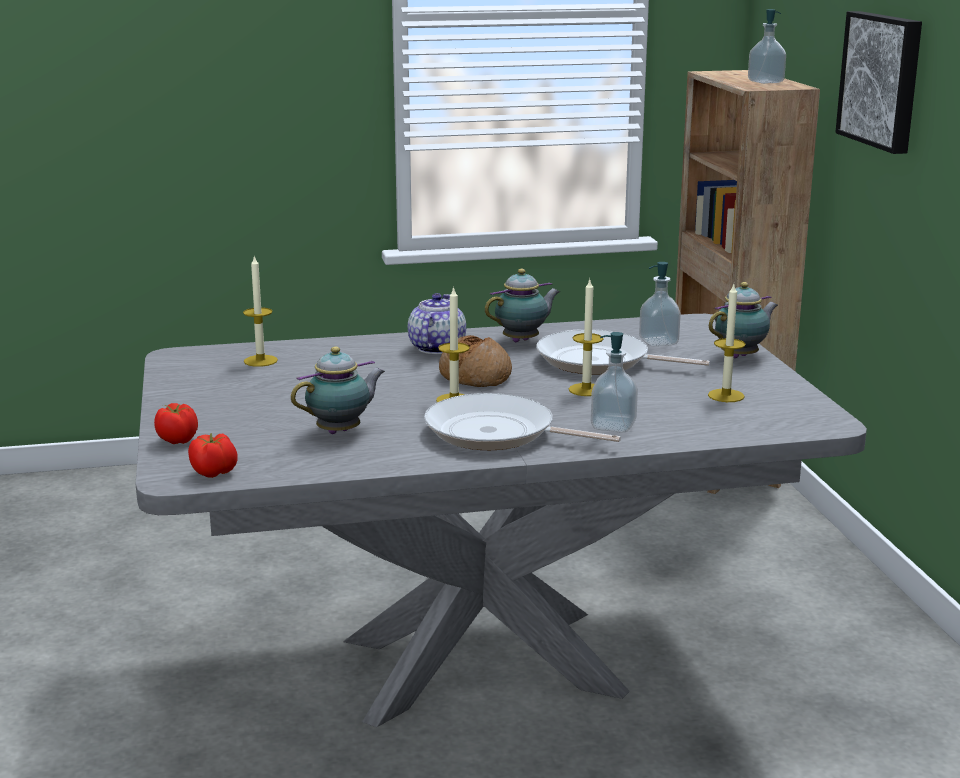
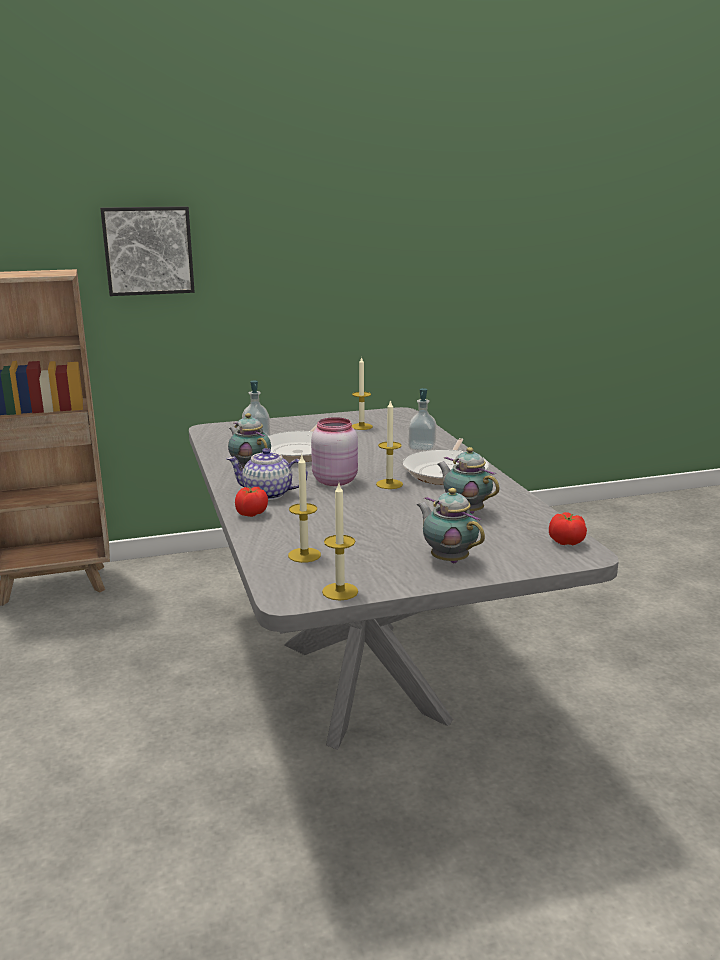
camera: 95 degrees left, 0 degrees up
(178, 440) = (513, 563): tomato -> tomato (251, 514)
(475, 376) = (335, 480): bread -> pink jar
(586, 390) = (358, 453): candle -> candle (340, 591)
(741, 356) = (287, 422): teapot -> teapot (448, 559)
(765, 82) = (31, 272): soap dispenser -> none

